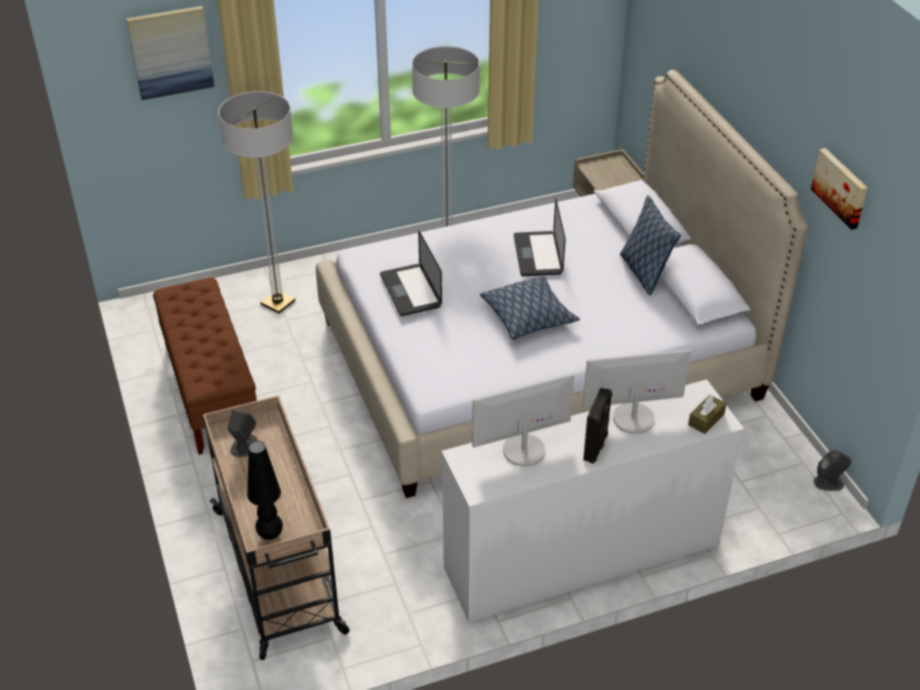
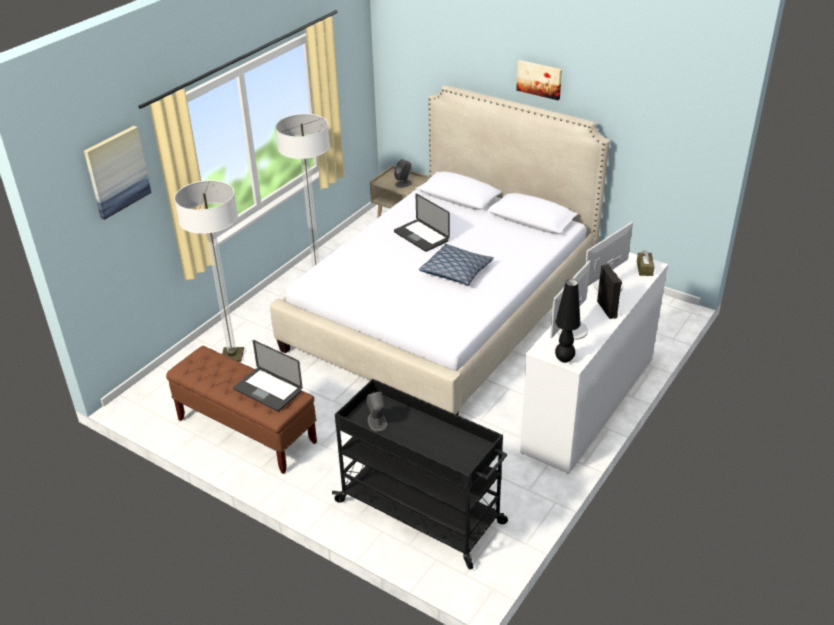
camera: 35 degrees left, 5 degrees down
(270, 534) = (460, 462): black table lamp -> black table lamp (564, 359)
(279, 572) = (422, 513): beige cart -> black cart
(410, 291) = (367, 288): laptop -> laptop (268, 390)
(644, 272) = (493, 221): pillow -> none
(829, 483) = (668, 301): grey speaker -> grey speaker (403, 183)
(841, 187) = (632, 103): picture -> picture (539, 79)

